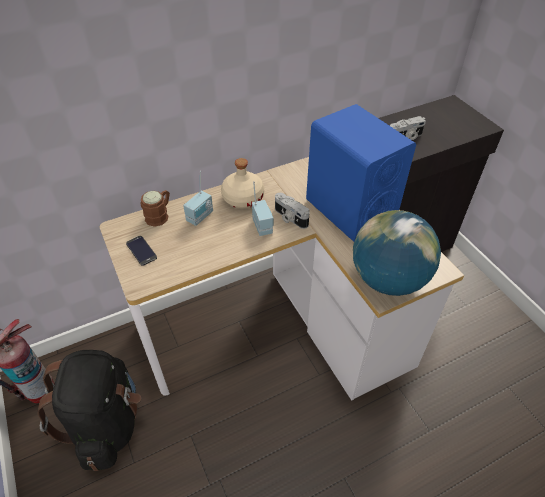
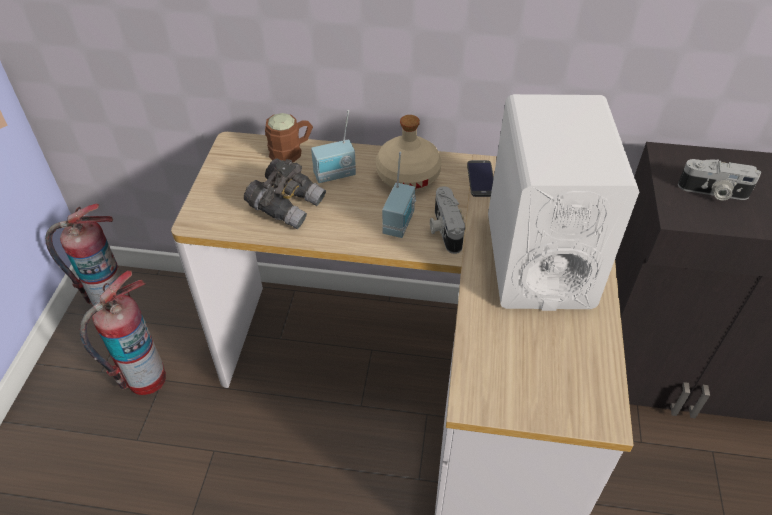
camera: 35 degrees right, 0 degrees up
(107, 423) = (145, 379): black backpack -> fire extinguisher
(141, 250) = (234, 183): phone -> phone (481, 179)
(188, 248) = (287, 205): none -> grey binoculars
(349, 210) = (538, 260): blue speaker -> white speaker
(388, 279) = (504, 383): globe -> none

